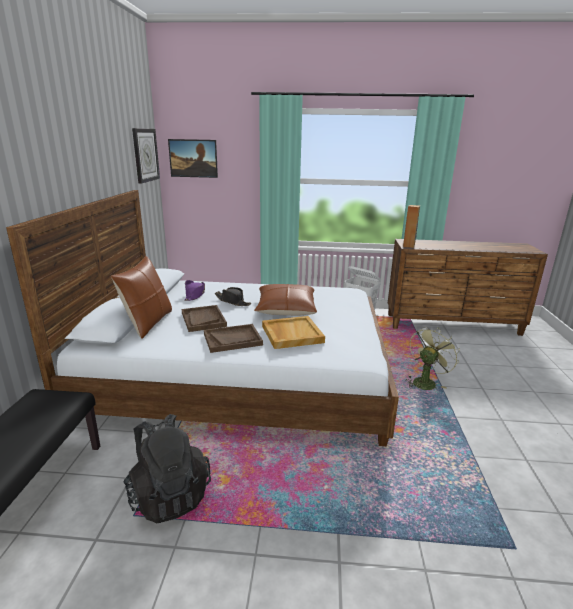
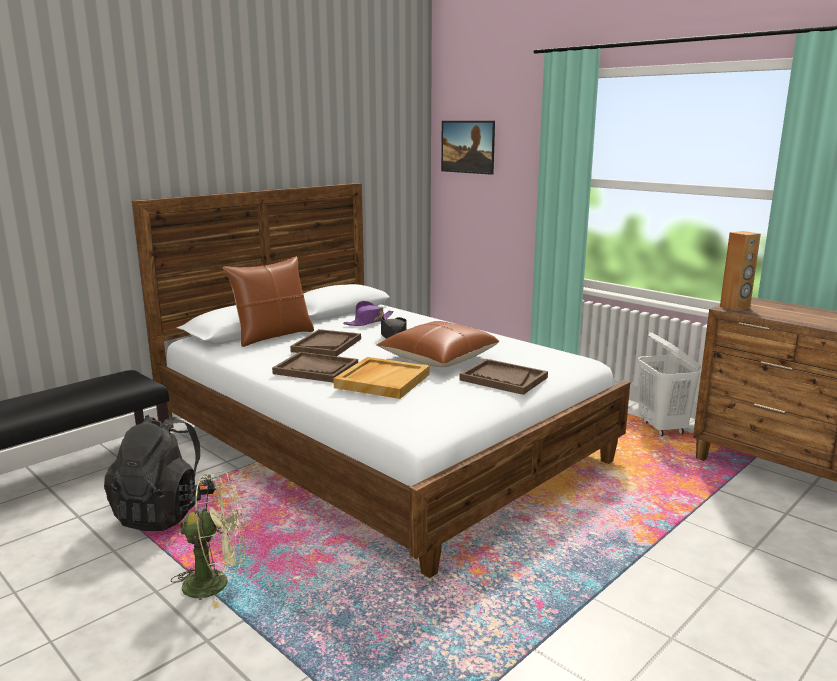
camera: 40 degrees right, 5 degrees down
(145, 155) = (400, 141): wall clock -> none
(344, 312) = (503, 379): none -> brown tray
(425, 381) = (625, 540): green fan -> green fan (216, 583)

